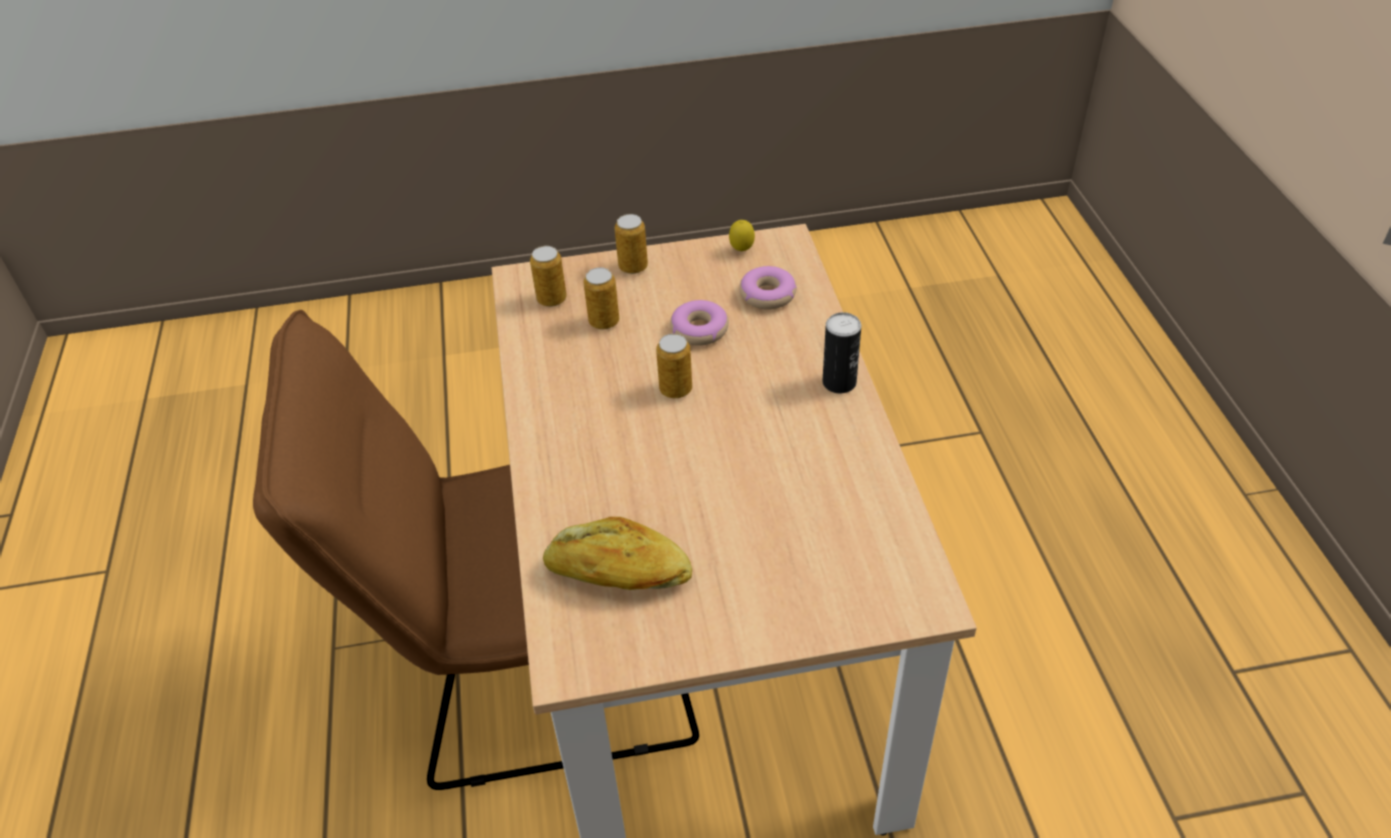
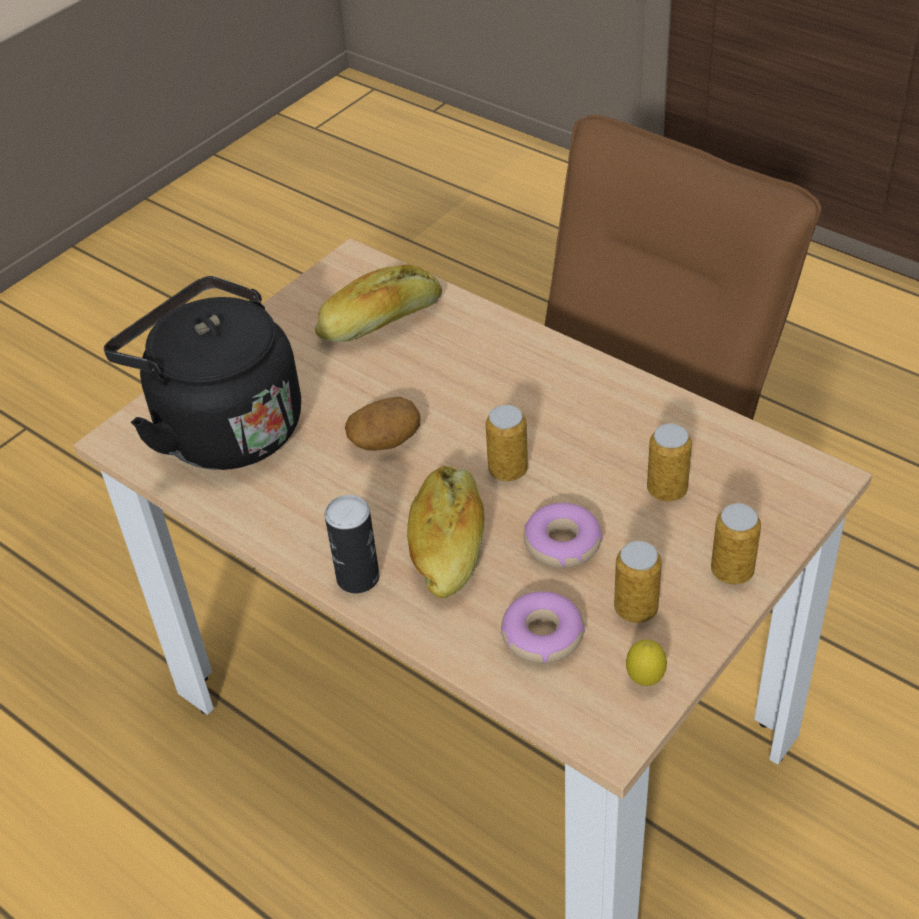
camera: 140 degrees right, 0 degrees up
(551, 299) = (753, 478): can -> can (636, 608)
(729, 462) = (385, 440): none -> potato
(764, 369) = (448, 544): none -> bread
(838, 555) = (222, 427): none -> black kettle

